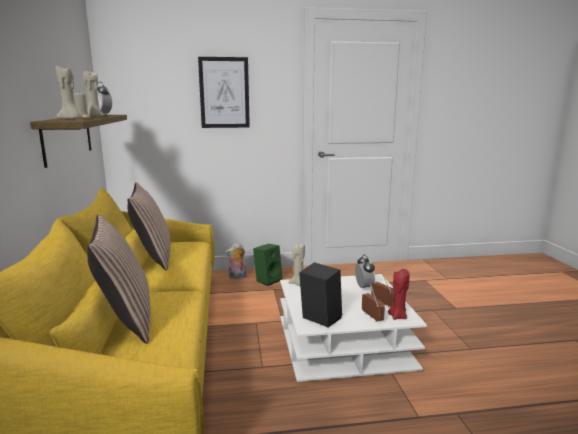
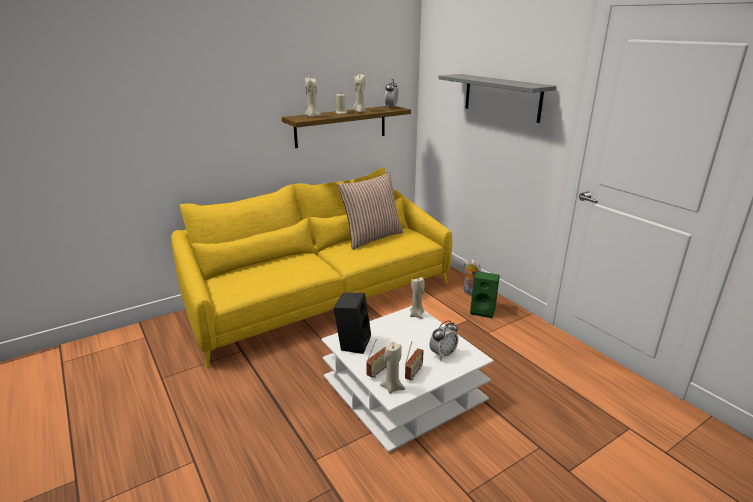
camera: 65 degrees right, 10 degrees up
(126, 320) = (270, 264): pillow -> none
(224, 93) = (502, 97): picture -> grey shelf
(397, 316) = (392, 387): red candle -> beige candle

